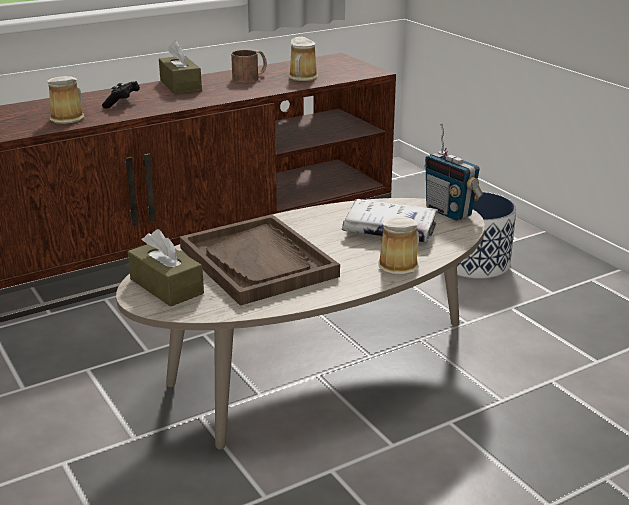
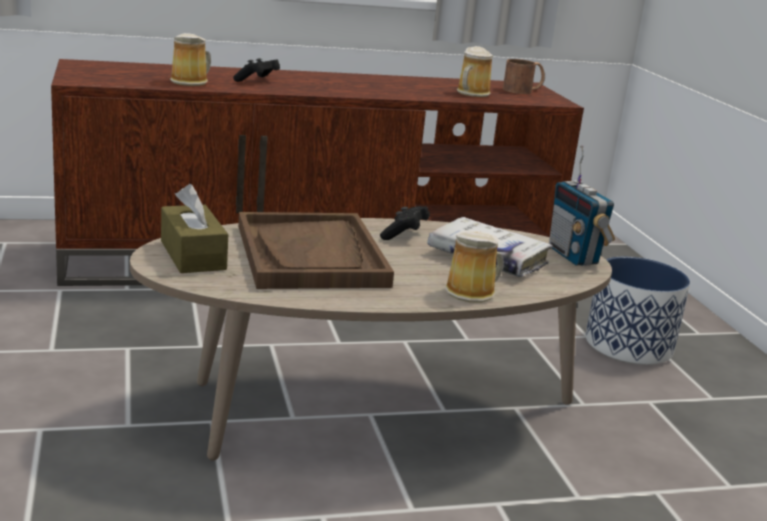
camera: 15 degrees right, 5 degrees down
(180, 86) = (333, 78): brown tissue box -> none
(250, 77) = (415, 84): brown mug -> brown mug (523, 90)
(314, 223) = (404, 235): none -> black game controller

